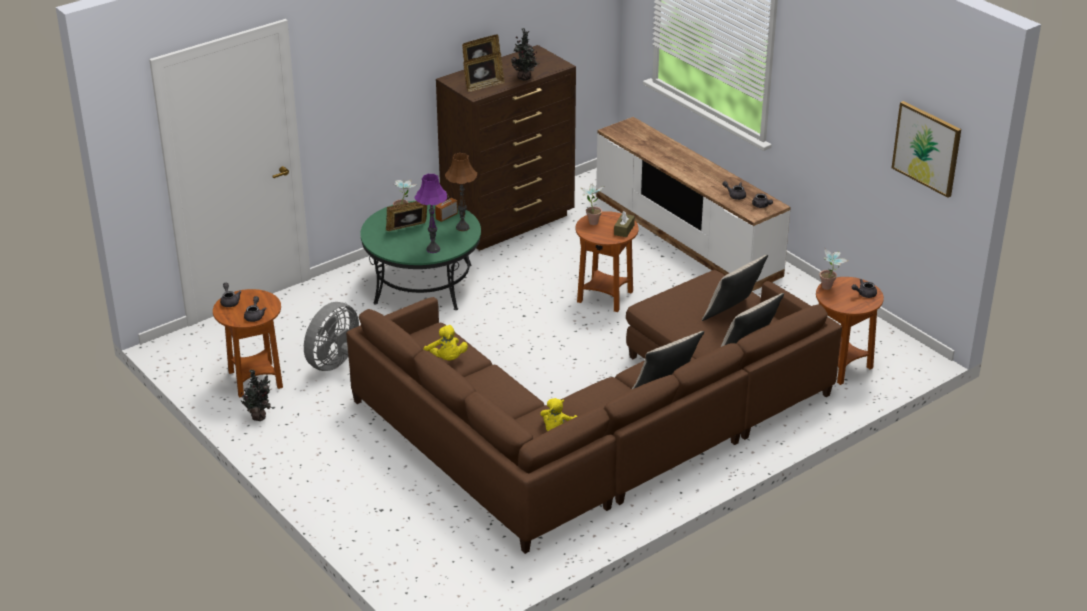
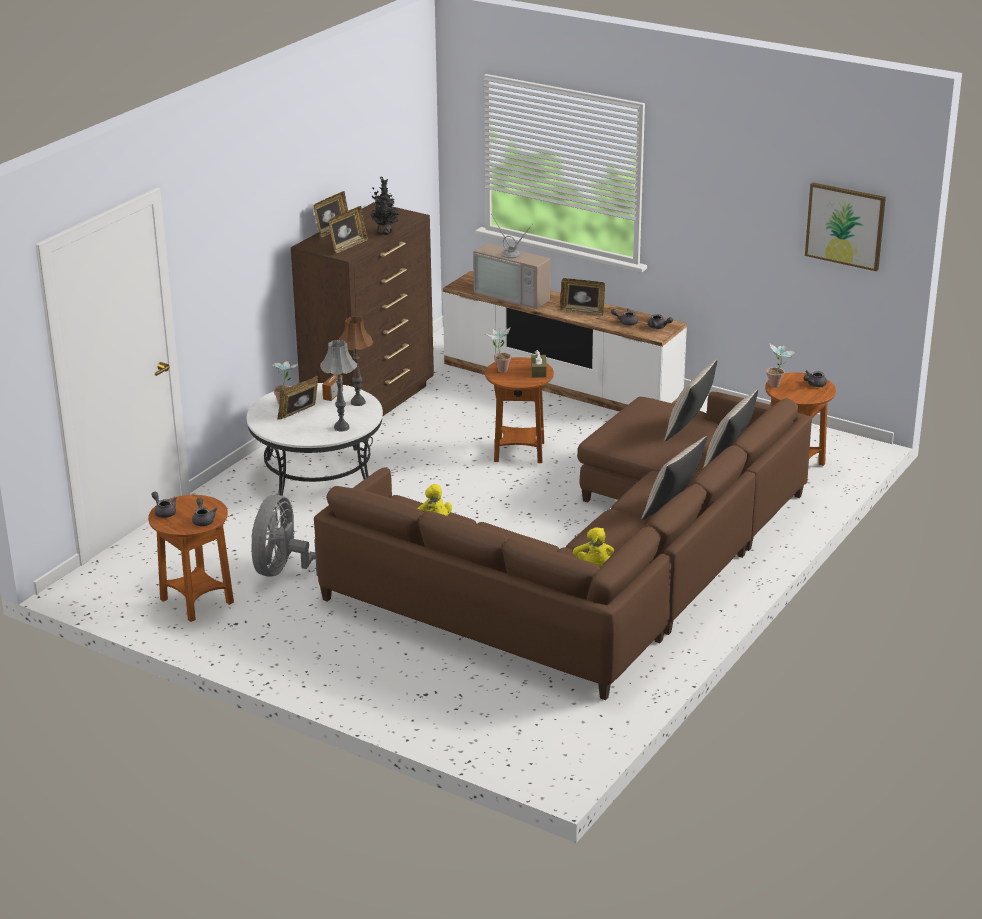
camera: 20 degrees left, 5 degrees down
(259, 416) = (226, 635): potted plant -> none
(423, 284) = (318, 475): green coffee table -> white coffee table
(433, 249) = (341, 427): purple table lamp -> grey table lamp
(655, 148) = (515, 295): none -> television
(703, 177) = (582, 311): none -> picture frame

